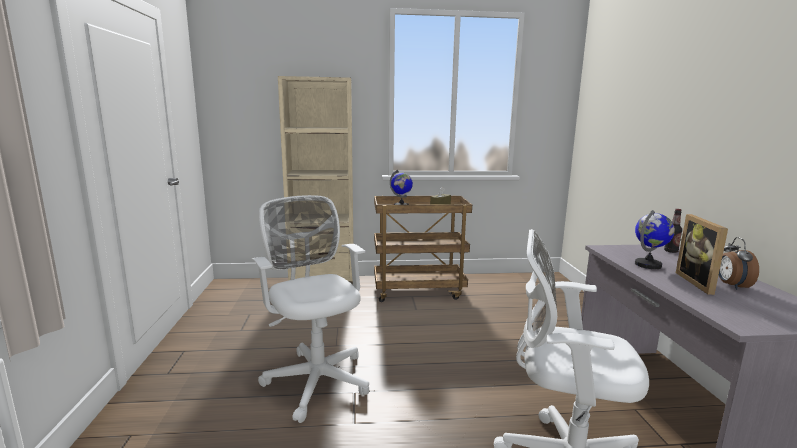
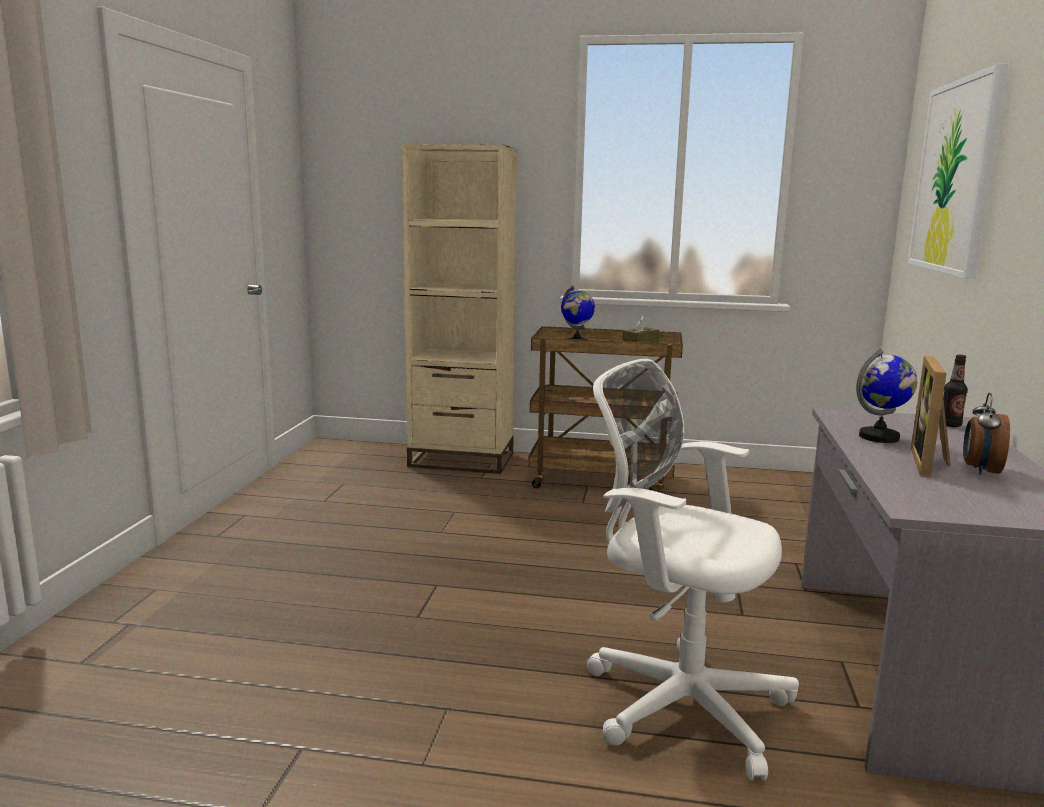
camera: 15 degrees right, 0 degrees up
(316, 378) = (396, 564): white office chair -> none
(634, 100) = (956, 177): none -> picture

